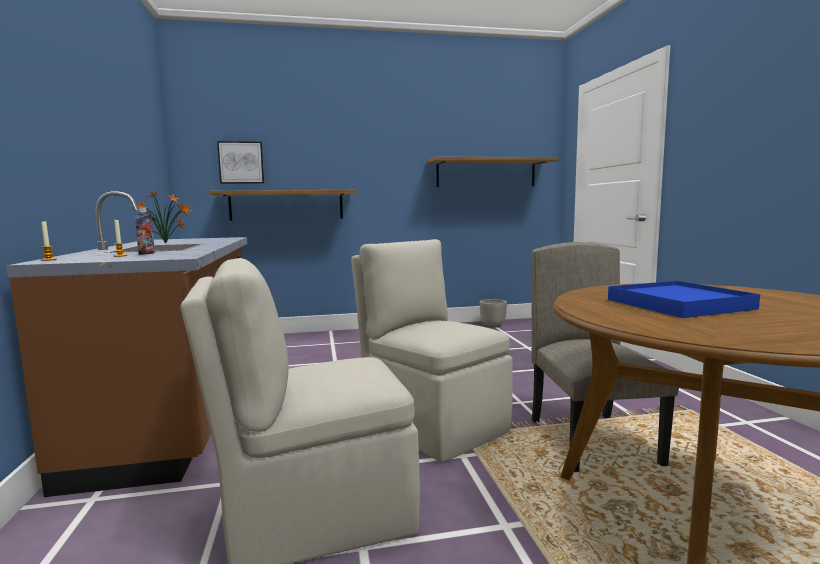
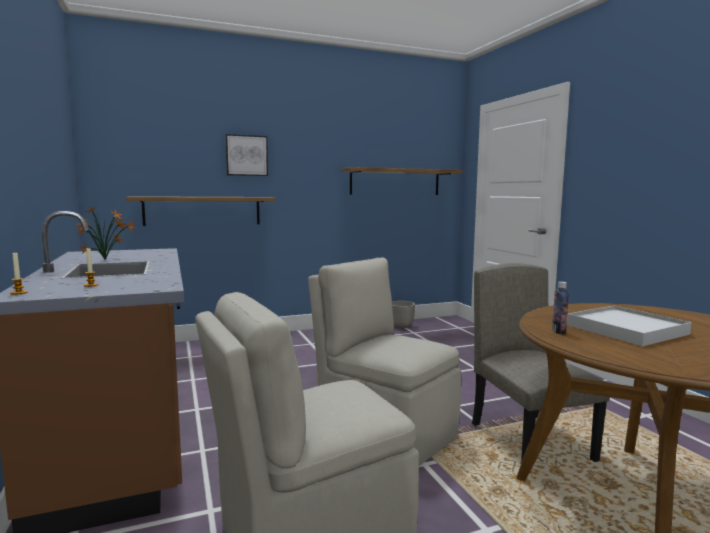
camera: 10 degrees left, 0 degrees up
(146, 253) = (115, 281): bottle -> bottle (558, 331)
(241, 162) = (156, 166): picture -> picture (246, 155)
(679, 304) = (626, 329): blue tray -> white tray

